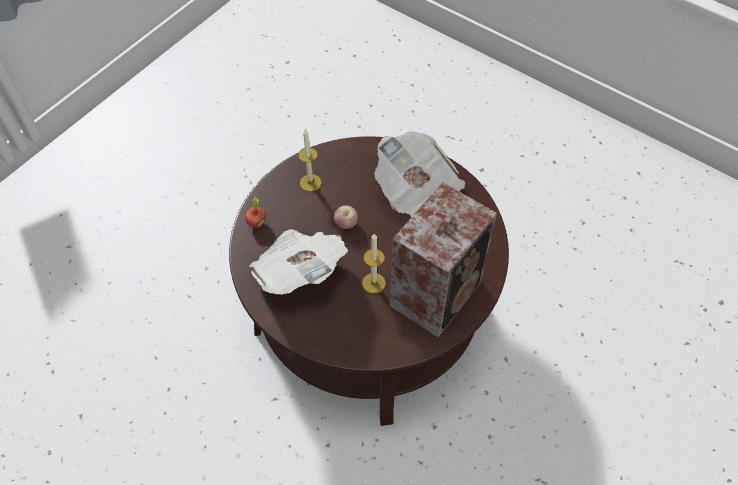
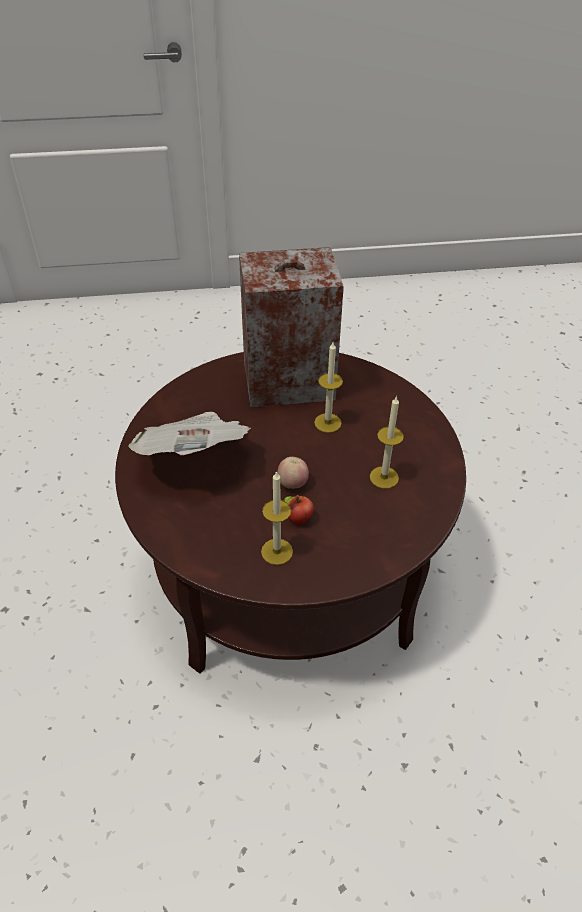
camera: 135 degrees left, 10 degrees down
(256, 223) = (380, 554): apple -> apple (297, 520)
(299, 271) = (384, 477): newspaper -> candle

